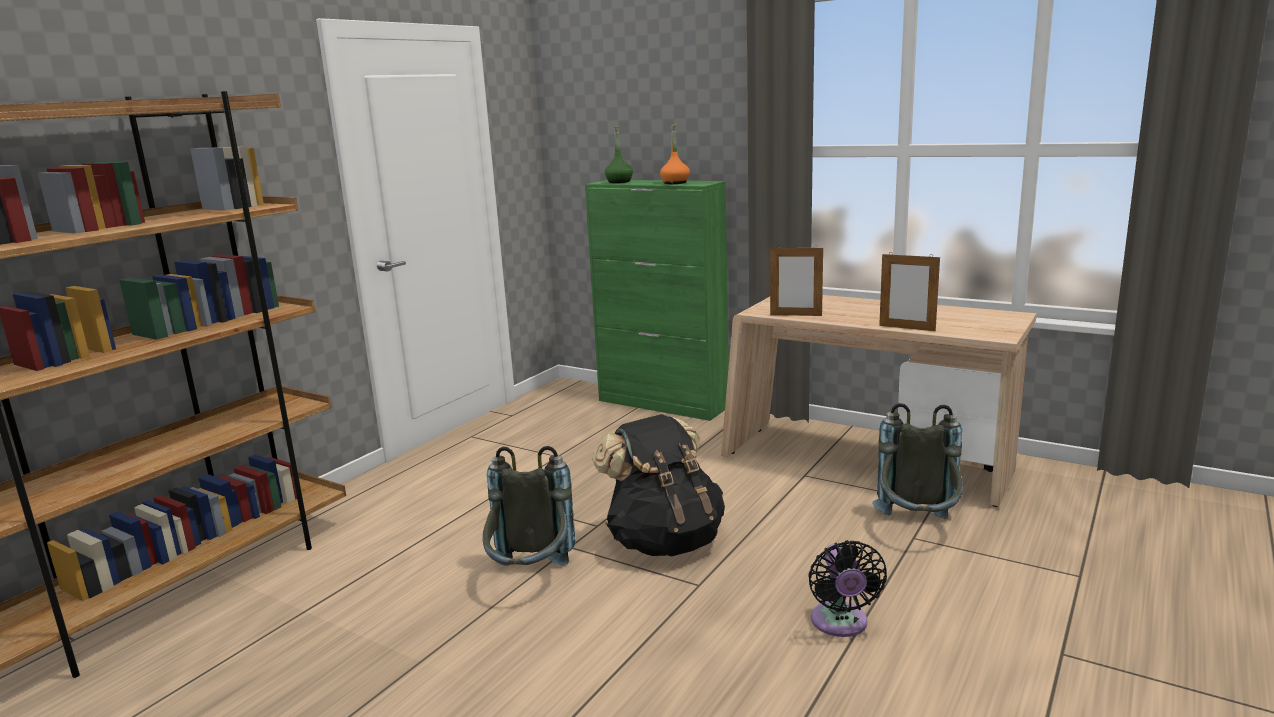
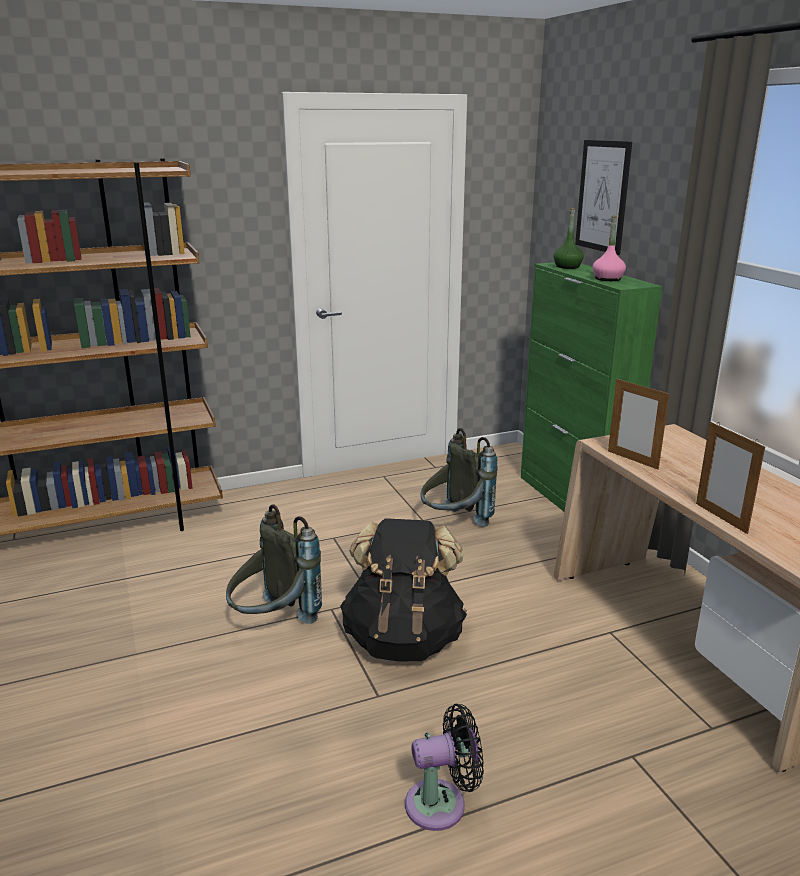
camera: 35 degrees right, 5 degrees up
(636, 114) = (602, 196): none -> picture
(675, 183) = (607, 279): orange bottle -> pink bottle
(840, 624) = (442, 804): black fan -> black fan turned 135 degrees counterclockwise
(917, 528) = (651, 747): grey backpack -> grey backpack (454, 524)

